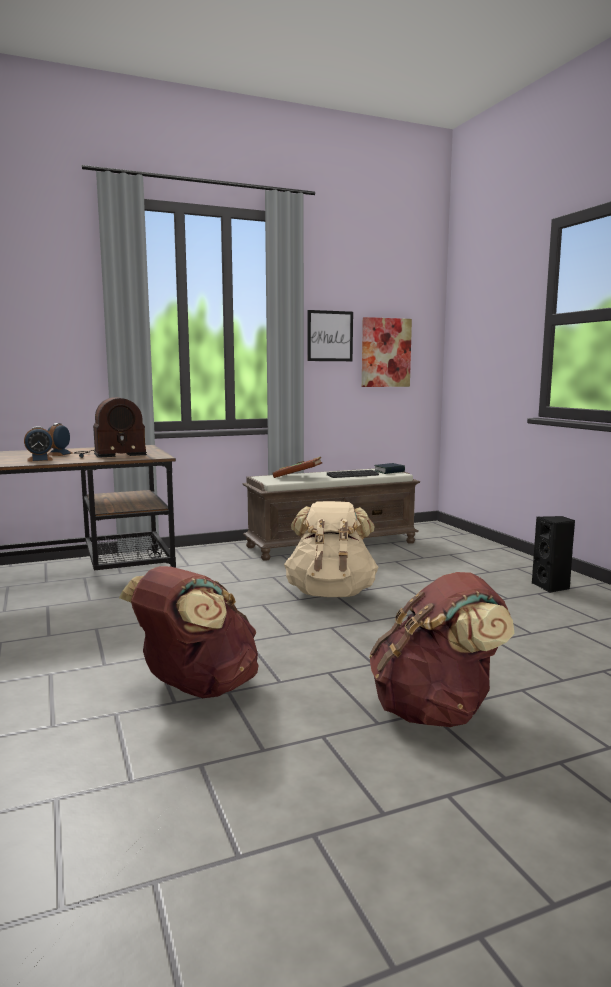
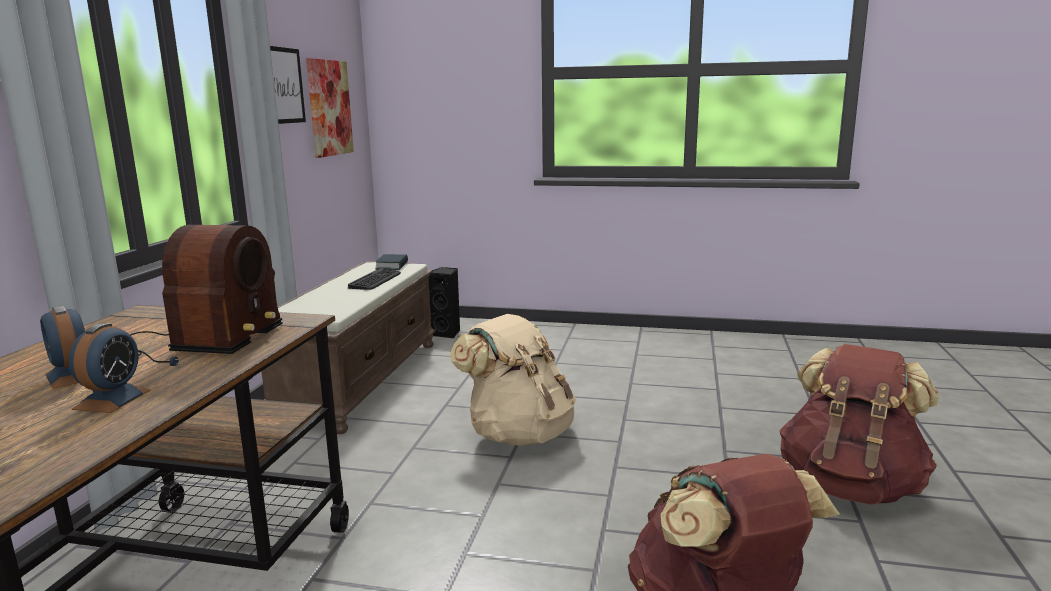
camera: 55 degrees left, 5 degrees up
(297, 477) = (329, 301): brown book -> none
(551, 587) = (629, 345): black speaker -> black speaker (447, 333)

